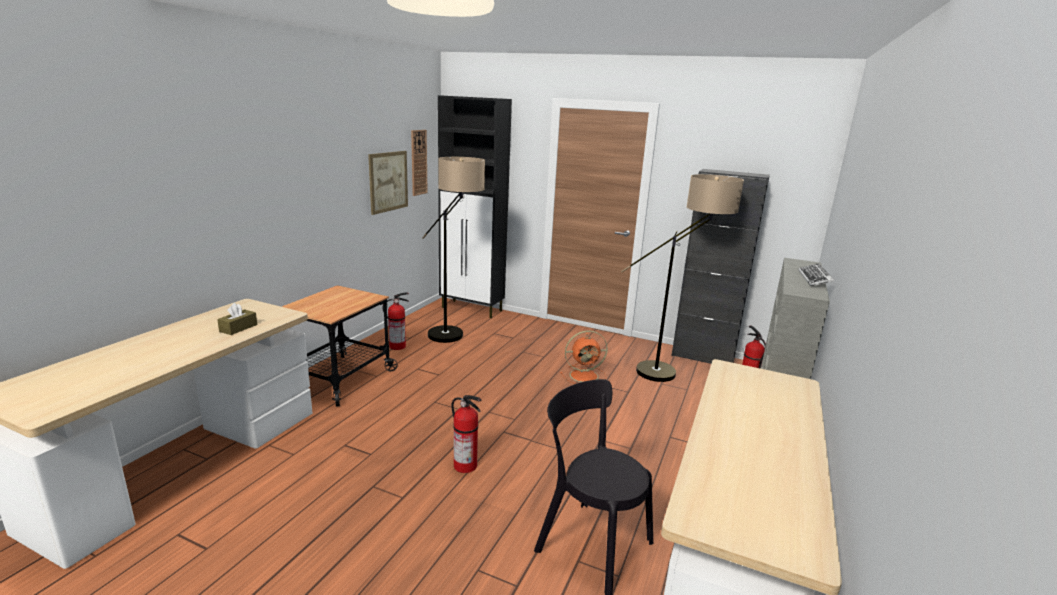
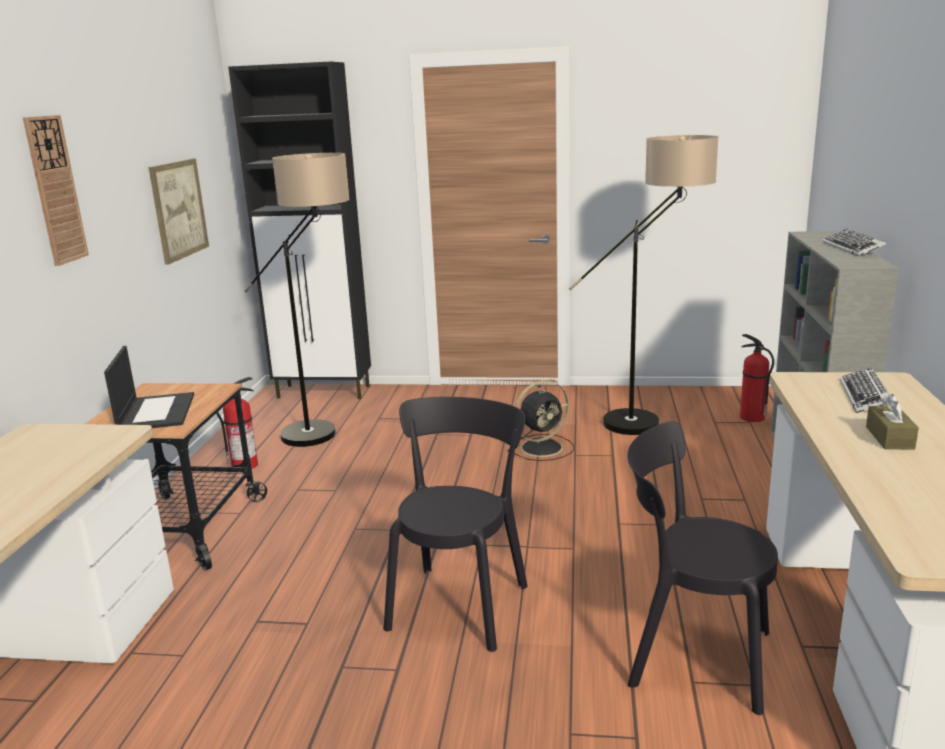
camera: 15 degrees left, 0 degrees up
(238, 328) = (54, 467): brown tissue box -> brown tissue box (889, 438)
(329, 305) = (156, 412): none -> laptop
(418, 162) = (211, 176): wall clock -> wall clock (55, 190)
(466, 466) = (460, 602): fire extinguisher -> black chair
(585, 376) = (543, 447): orange fan -> black fan
(702, 357) = (676, 393): black cabinet -> none
(766, 392) = (865, 396): none -> keyboard

